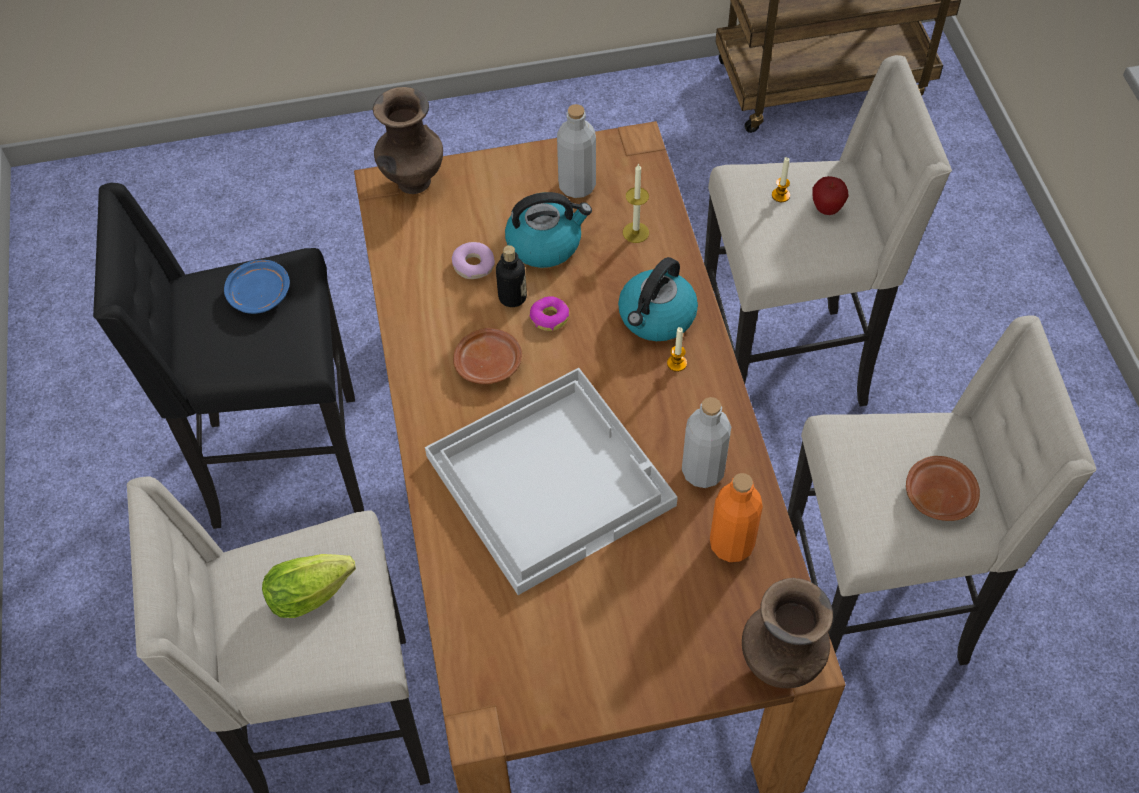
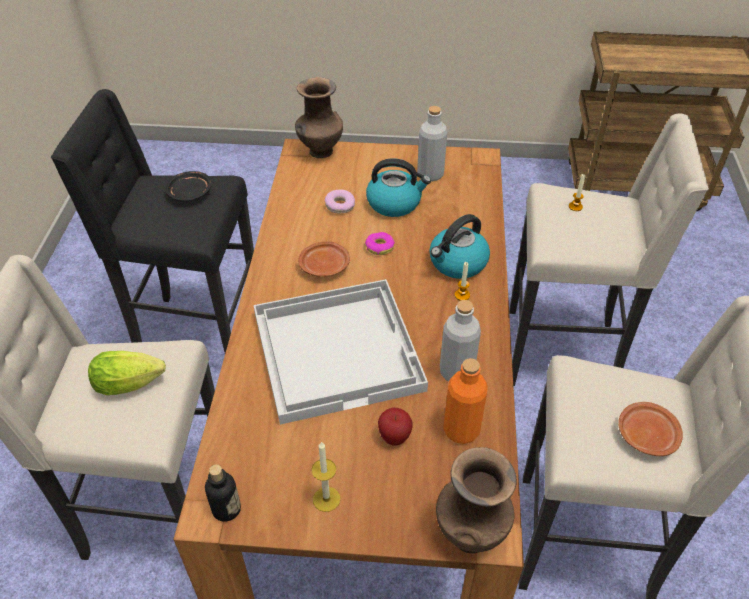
camera: 15 degrees right, 10 degrees down
(259, 293) = (190, 192): blue plate -> black plate
(512, 297) = (359, 229): bottle -> bottle (226, 509)
(635, 232) = (461, 209): candle -> candle (326, 499)
(826, 209) = (608, 221): apple -> apple (394, 438)

